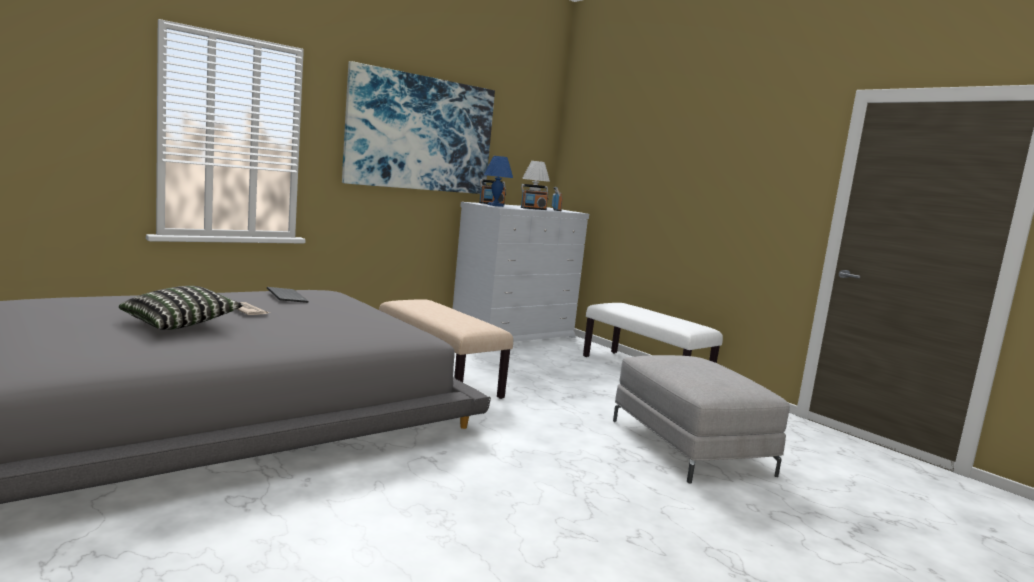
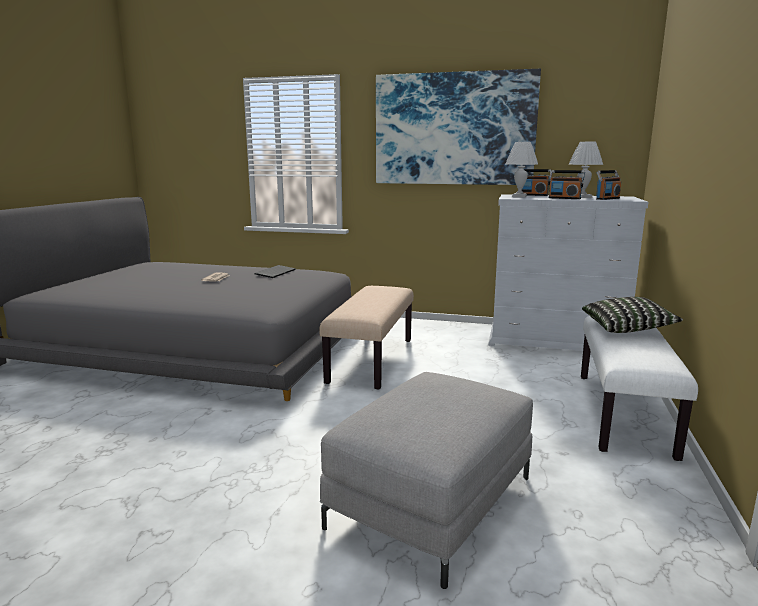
camera: 55 degrees right, 5 degrees up
(181, 324) = (158, 281): pillow -> pillow (627, 328)
(495, 205) = (519, 196): blue table lamp -> white table lamp

